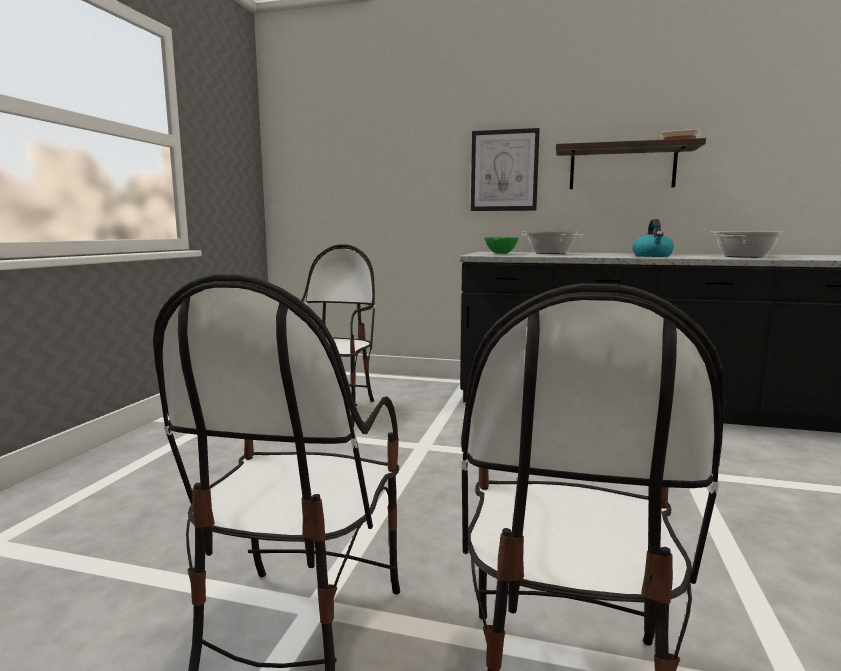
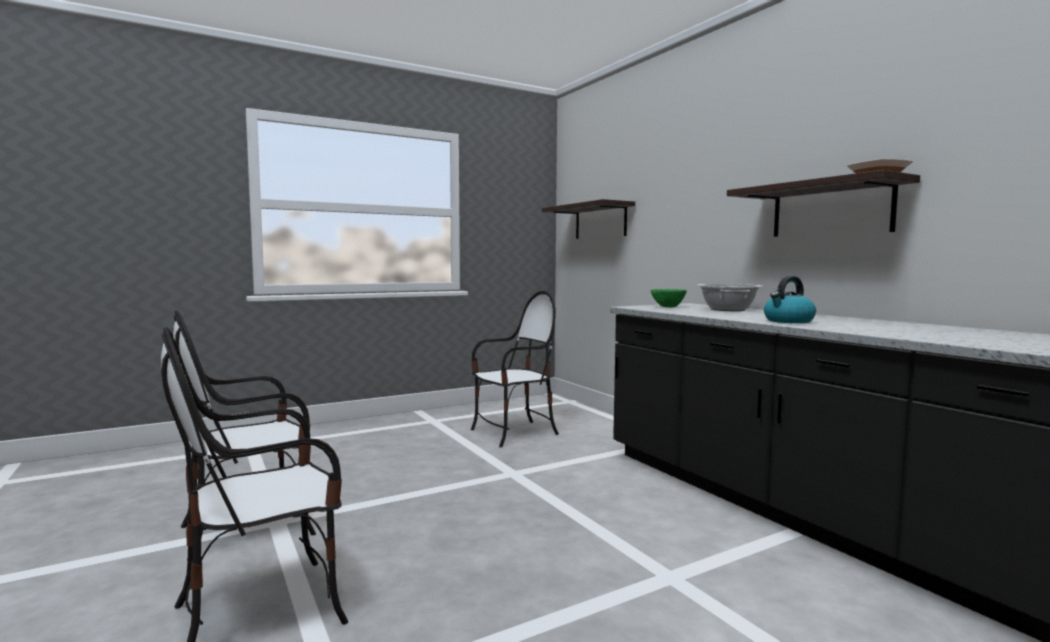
camera: 45 degrees right, 5 degrees down
(343, 169) = (600, 221): none -> shelf
(504, 170) = (715, 218): picture -> none
(744, 256) = (908, 332): cooking pot -> none

